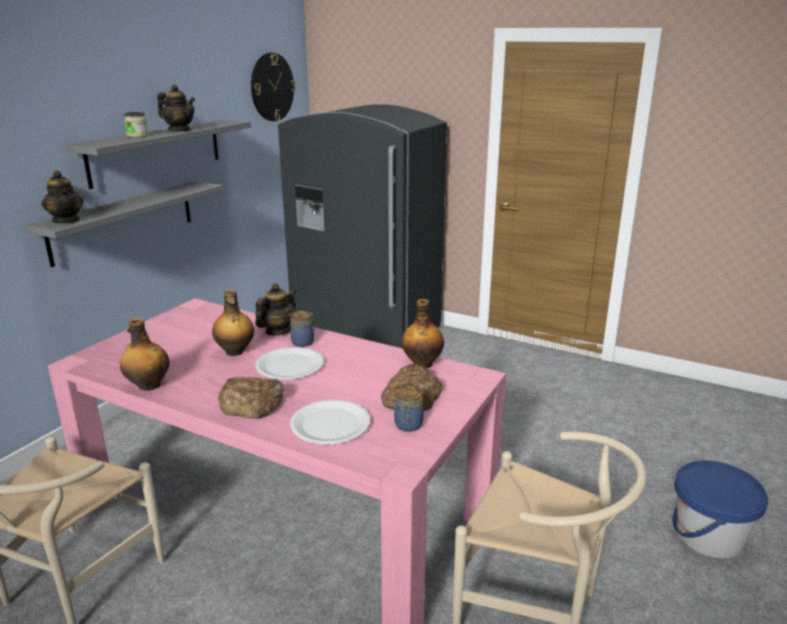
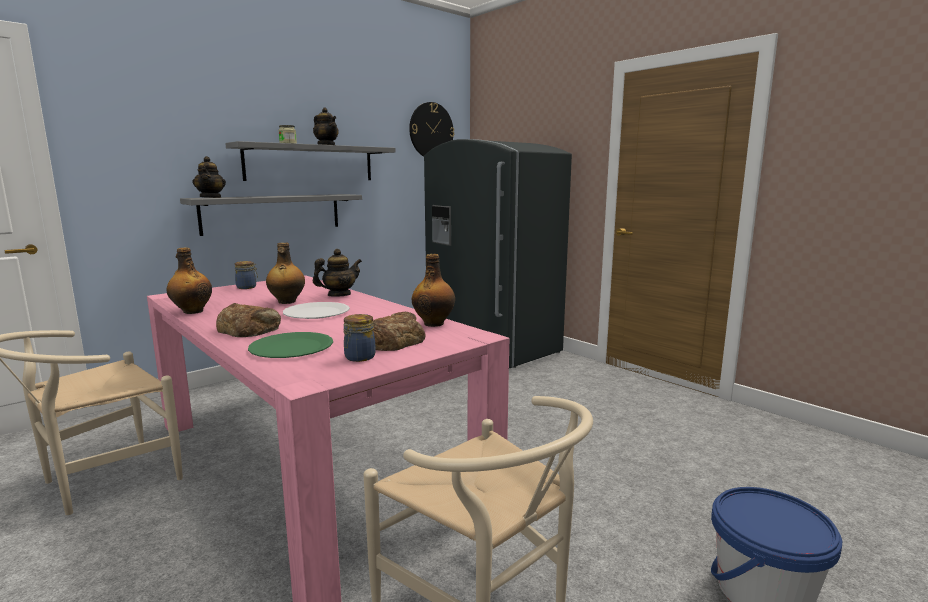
camera: 20 degrees right, 10 degrees down
(303, 342) = (349, 302): jar -> jar (247, 287)
(330, 424) = (291, 348): white plate -> green plate

